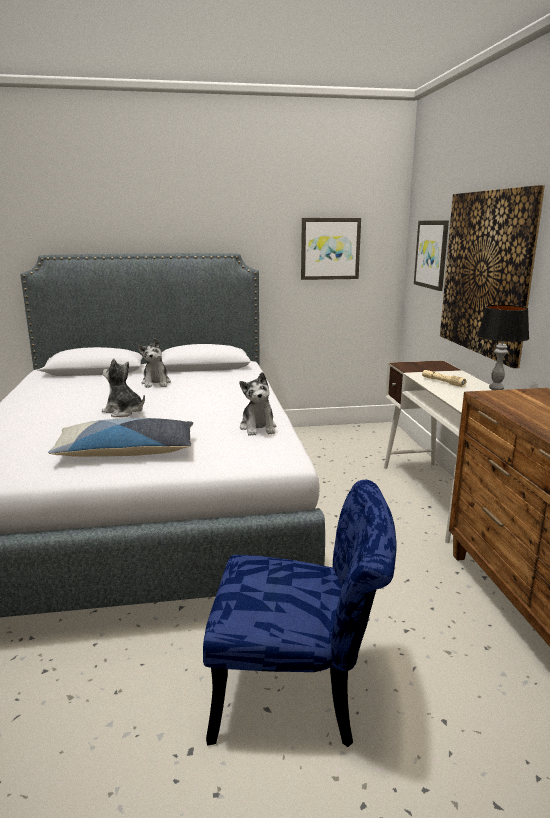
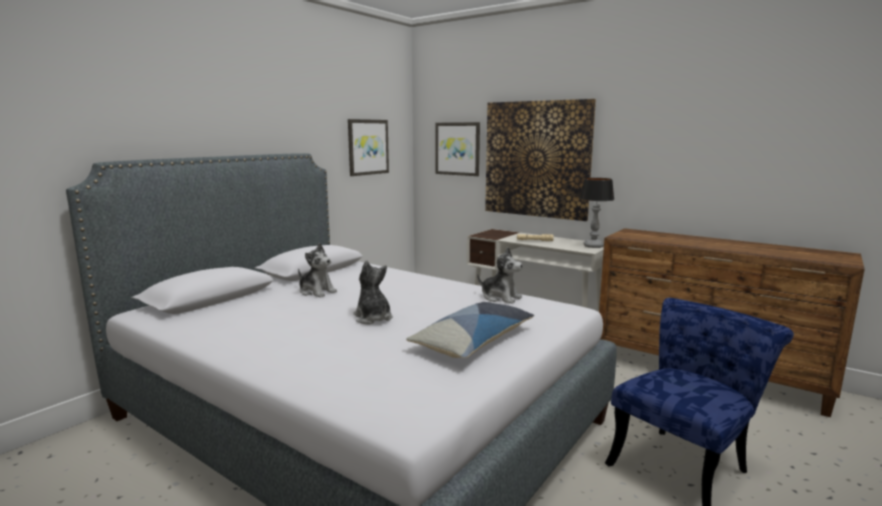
camera: 45 degrees left, 5 degrees down
(124, 412) = (373, 318): plush toy -> plush toy turned 75 degrees clockwise

